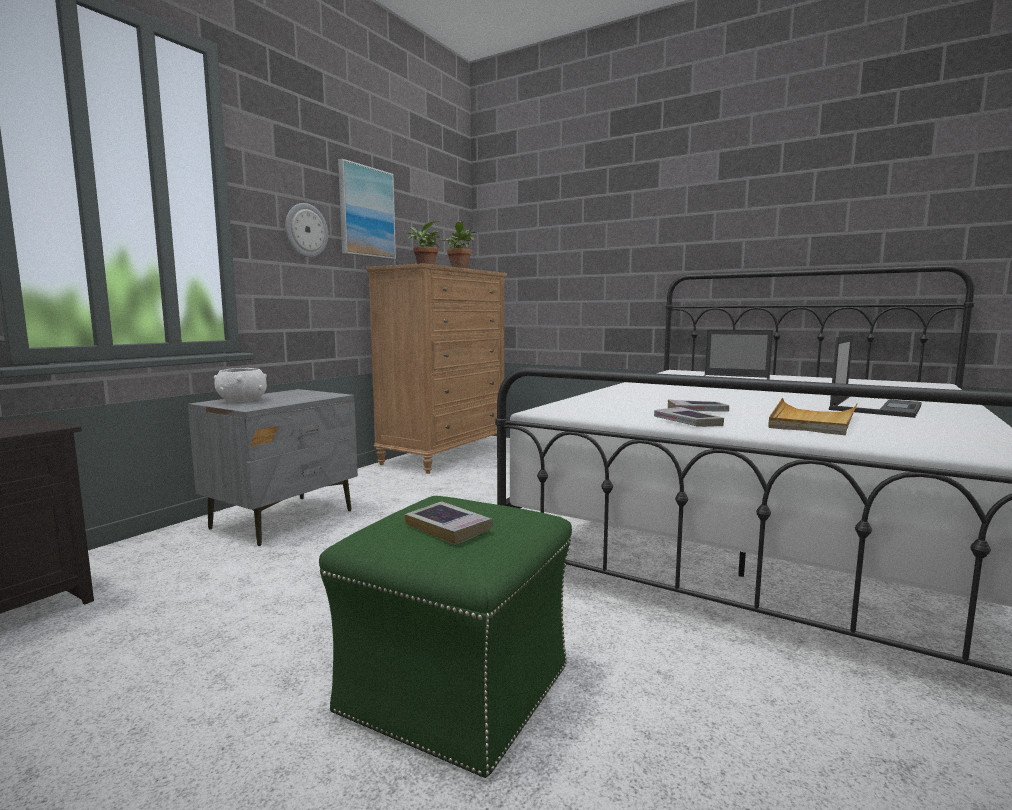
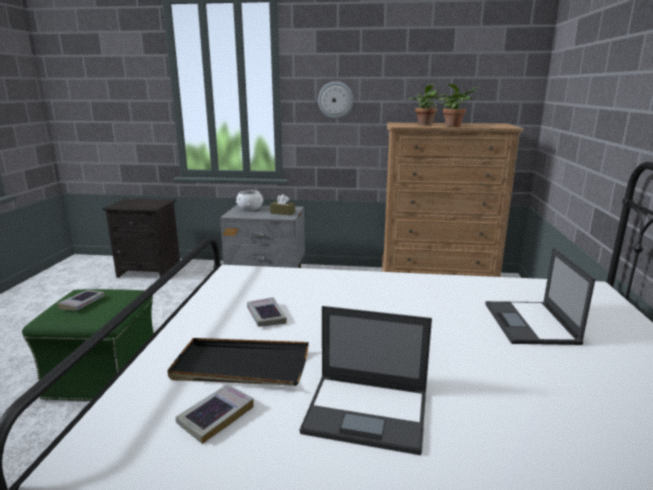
camera: 65 degrees right, 10 degrees up
(307, 394) = (282, 213): none -> brown tissue box
(366, 212) = (395, 78): picture -> none
(687, 423) = (207, 315): book -> book (216, 416)
(812, 421) = (240, 366): beige tray -> black tray

